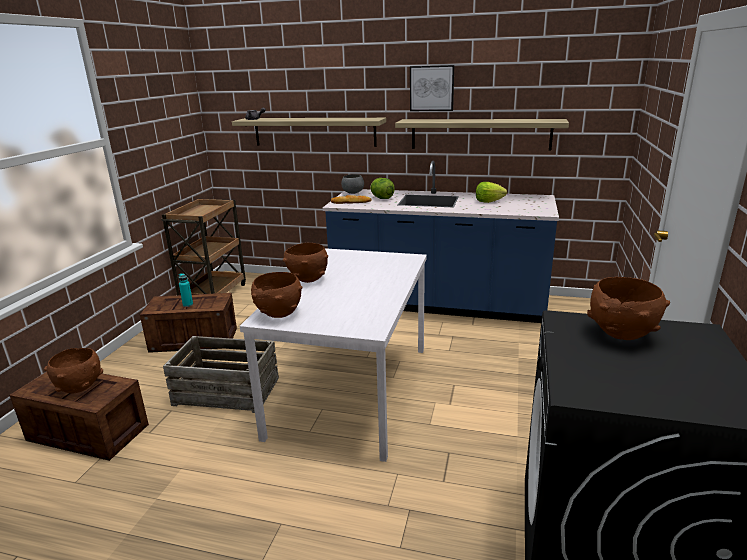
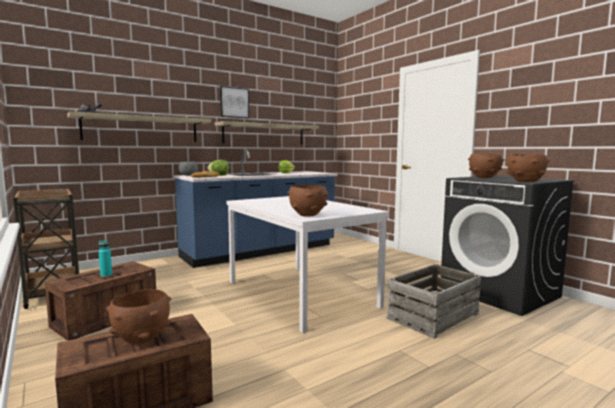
camera: 50 degrees left, 15 degrees down
(226, 392) = (218, 327): crate -> crate (433, 316)
(307, 279) = (270, 207): brown bowl -> brown bowl (525, 182)

